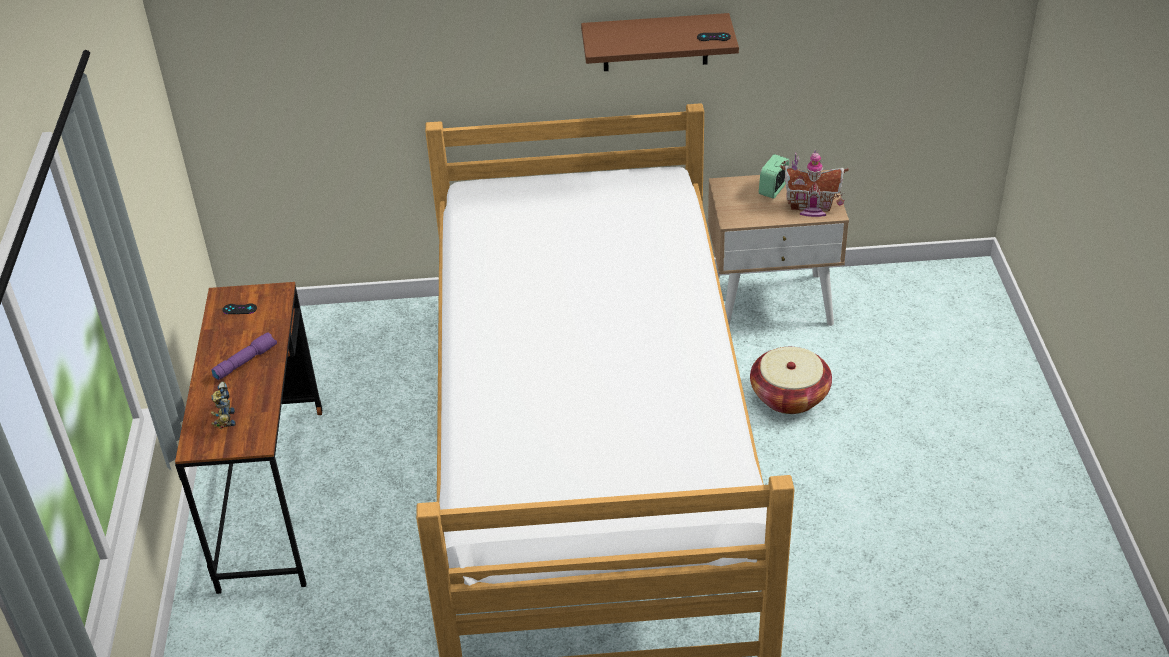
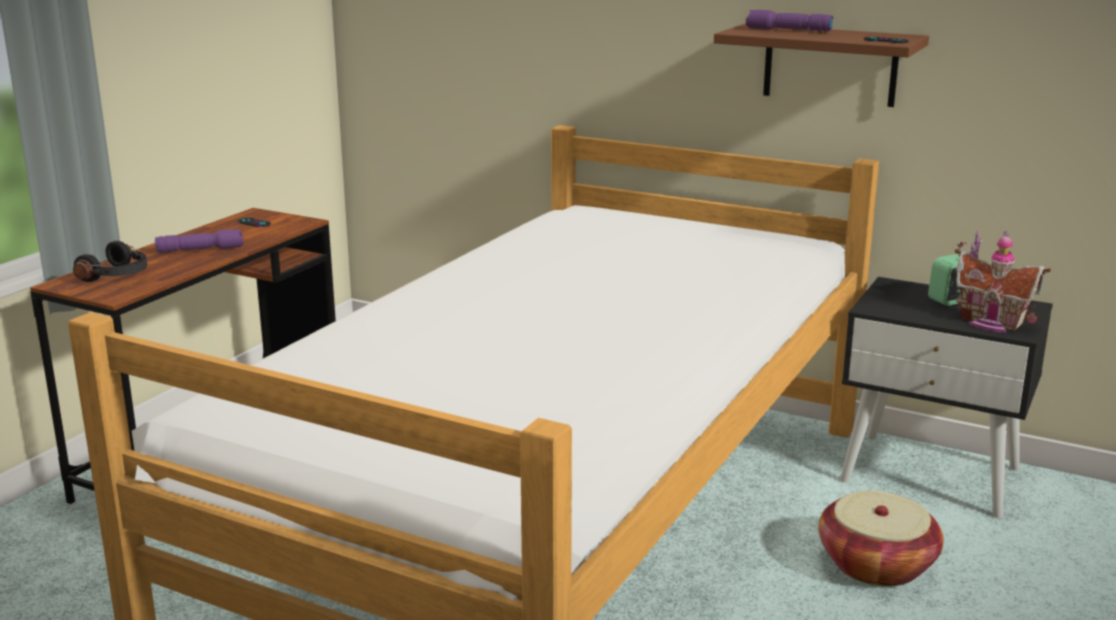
camera: 30 degrees right, 20 degrees down
(224, 419) = (118, 275): toy robot -> black headphones
(629, 33) = (787, 30): none -> purple flashlight
(772, 302) = (931, 474): beige nightstand -> black nightstand

